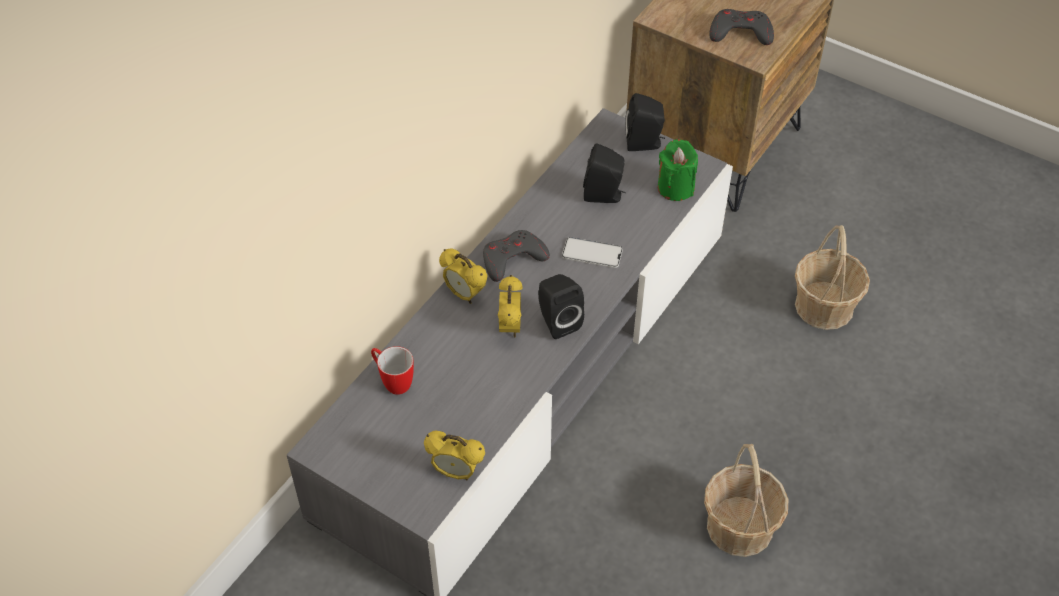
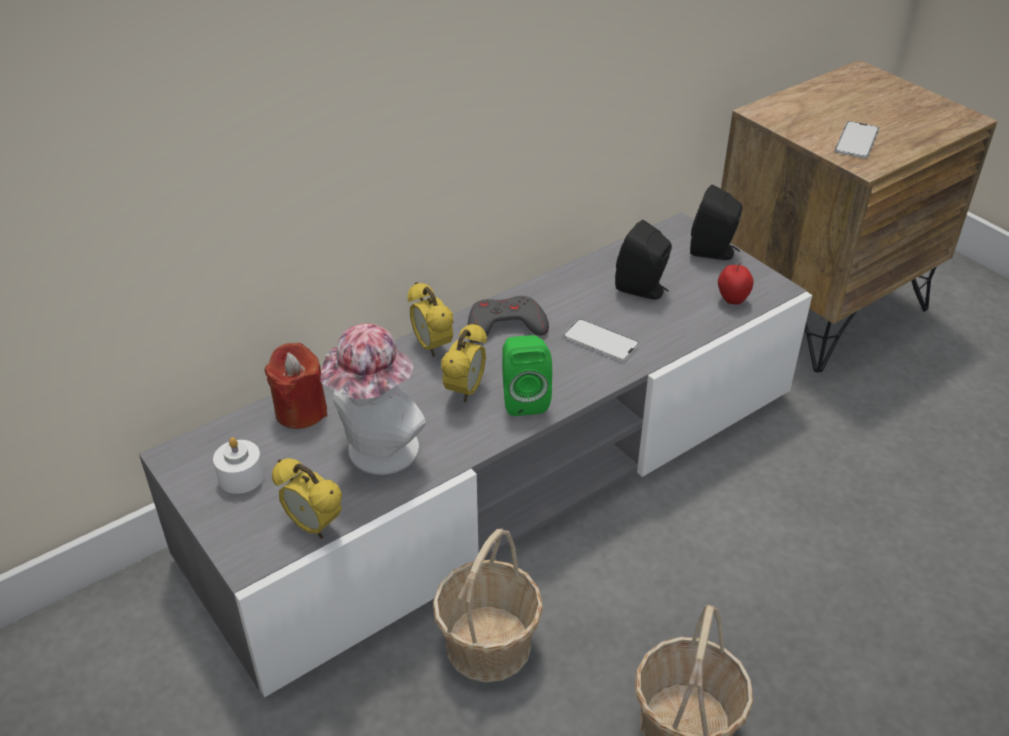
camera: 20 degrees right, 10 degrees down
(379, 450) = (241, 476): none -> white candle
(392, 381) = (301, 411): mug -> red candle
(472, 401) = (377, 455): none -> hat
(557, 321) = (524, 398): black speaker -> green speaker
(675, 187) = (732, 300): green candle -> apple
(740, 32) = (856, 140): grey game controller -> phone
(824, 306) = (896, 497): basket -> basket (489, 644)

